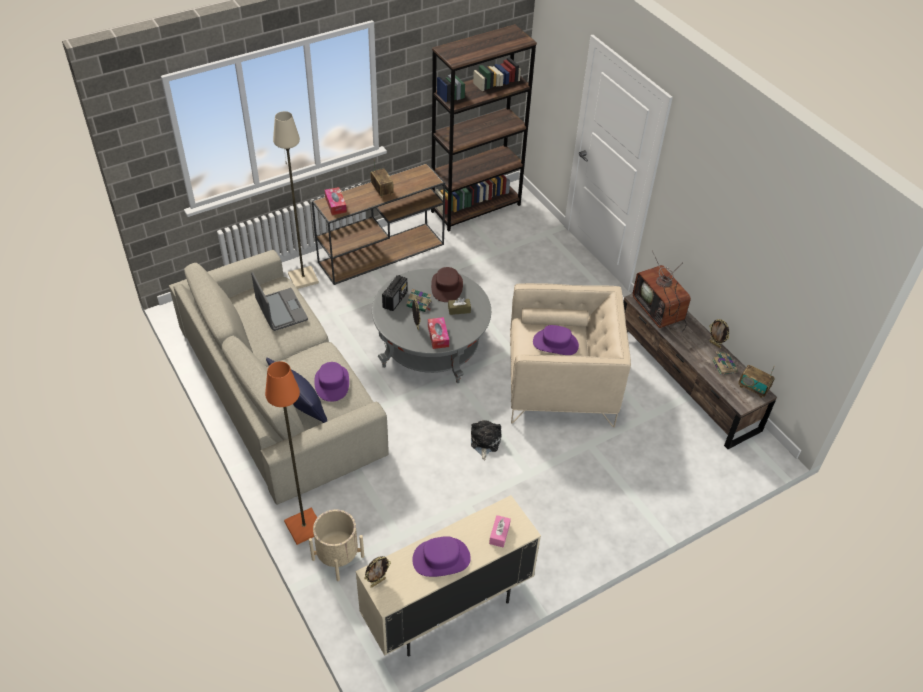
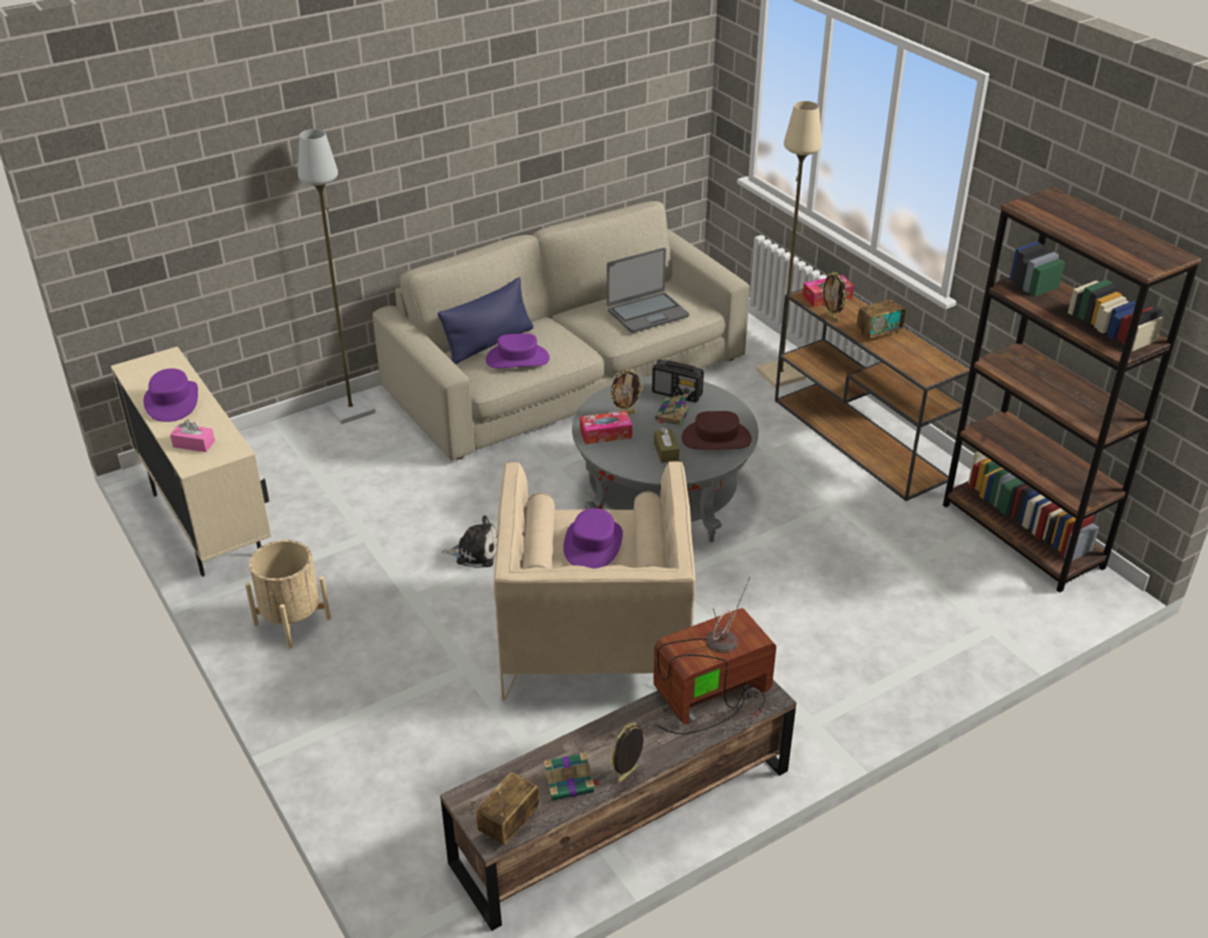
camera: 90 degrees right, 10 degrees down
(303, 527) = (351, 409): orange floor lamp -> grey floor lamp
(338, 557) = (302, 436): beige planter -> beige planter (292, 621)
(377, 582) = (157, 360): picture frame -> picture frame (831, 318)

